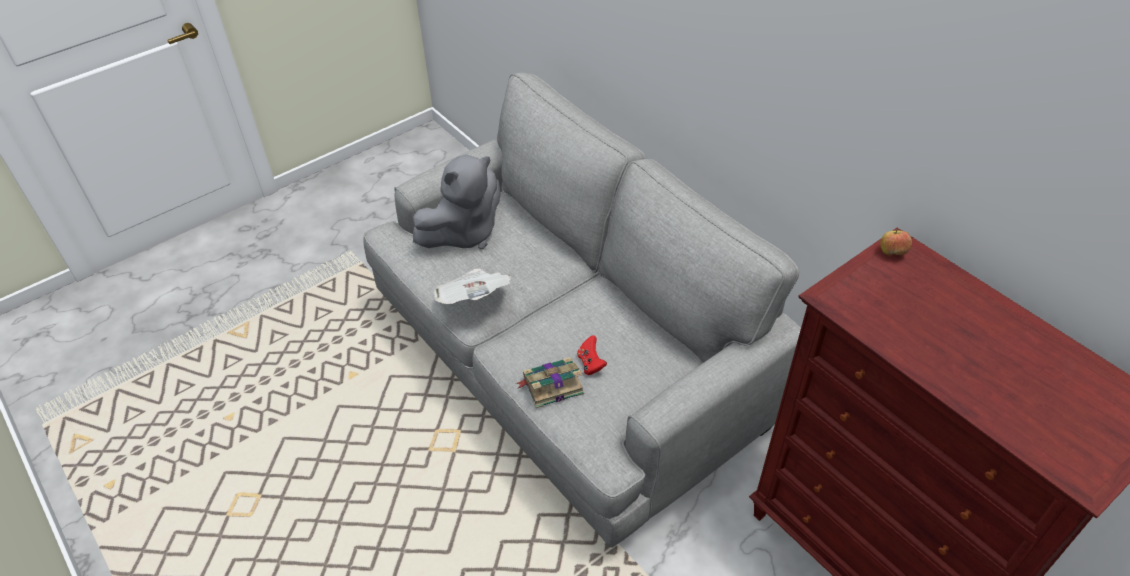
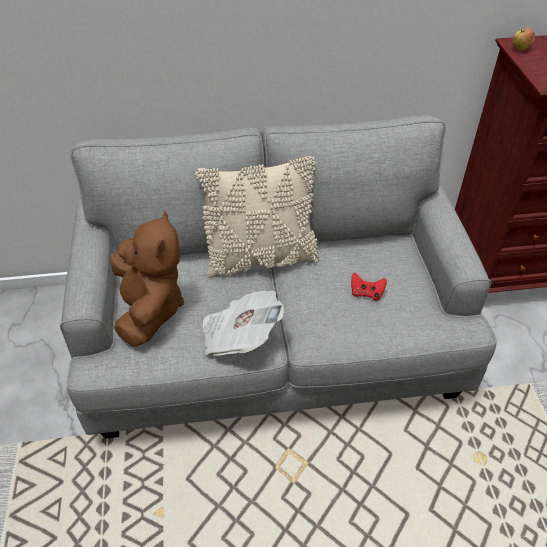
camera: 60 degrees left, 0 degrees up
(463, 233) = (149, 309): grey plush toy -> brown plush toy
(551, 385) = (373, 326): book -> none
(576, 271) = (261, 258): none -> beige pillow

